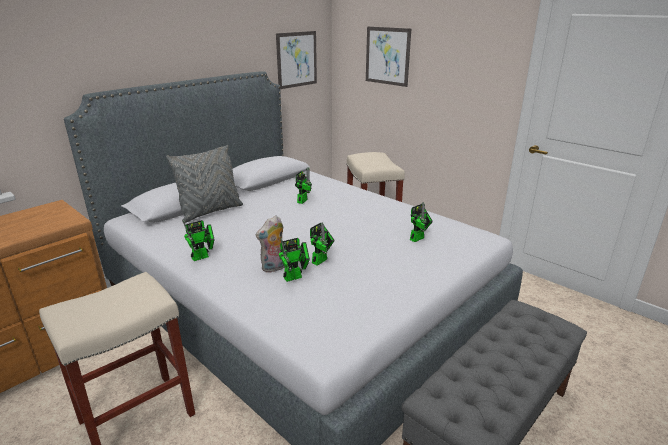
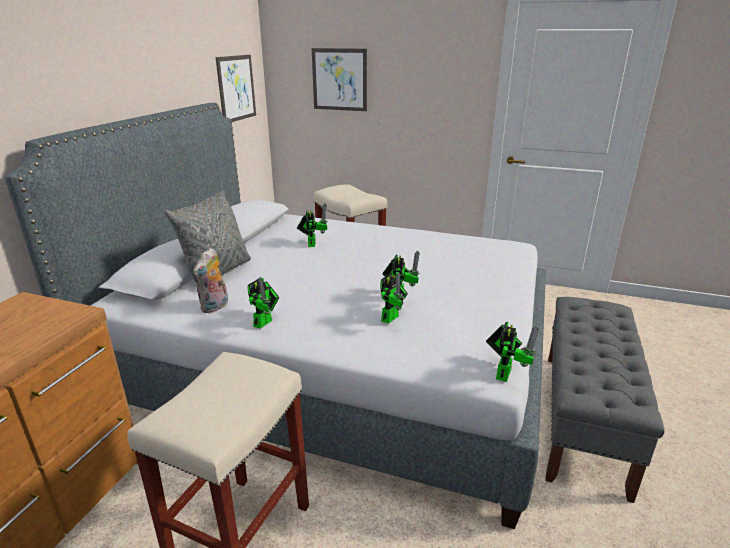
camera: 25 degrees left, 0 degrees up
(275, 268) = (359, 314): plush toy -> plush toy (215, 307)
(418, 238) = (462, 257): toy robot -> toy robot (504, 372)

